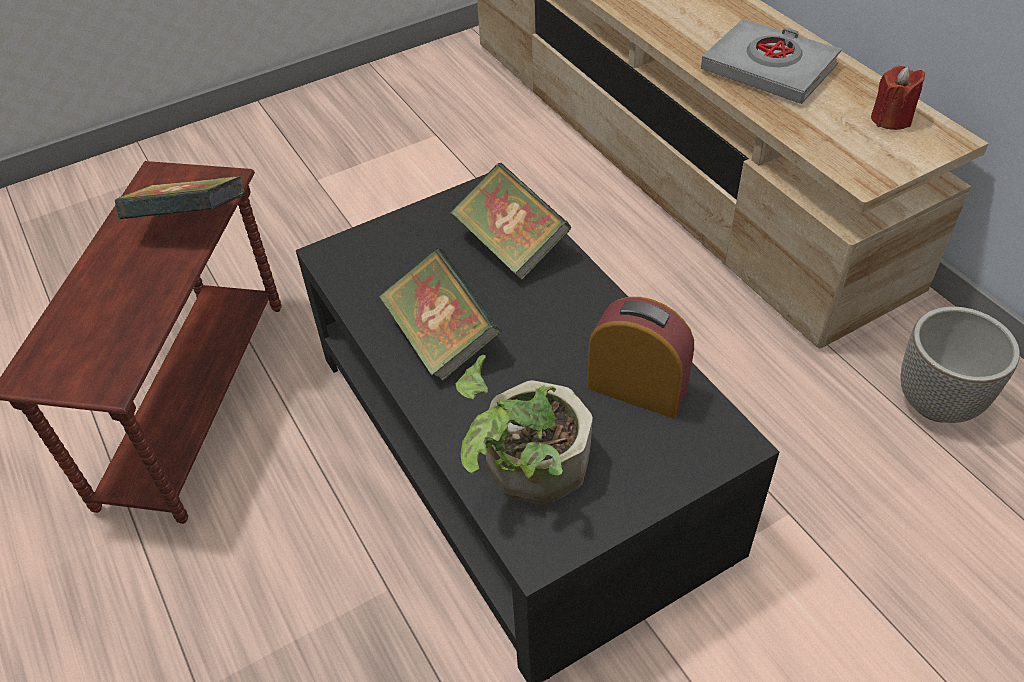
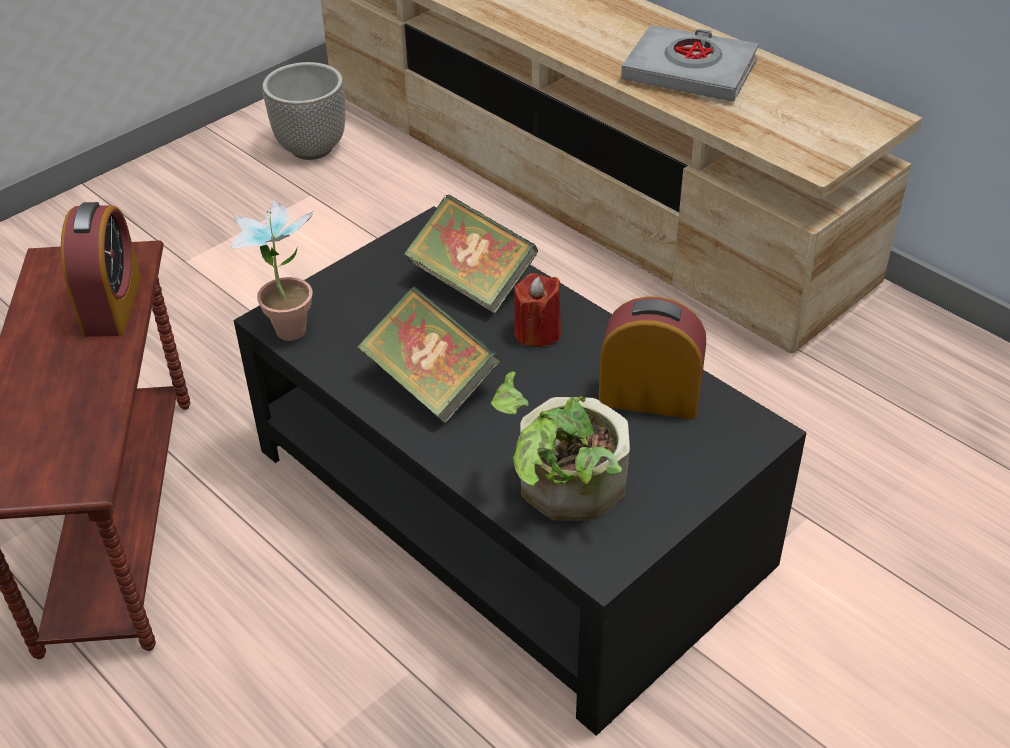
camera: 15 degrees left, 5 degrees down
(191, 223) = (112, 305): book -> alarm clock
(339, 261) = (288, 323): none -> potted plant
(891, 119) = (824, 106): red candle -> red candle (537, 332)
(937, 402) = (921, 387): planter -> planter (312, 148)

